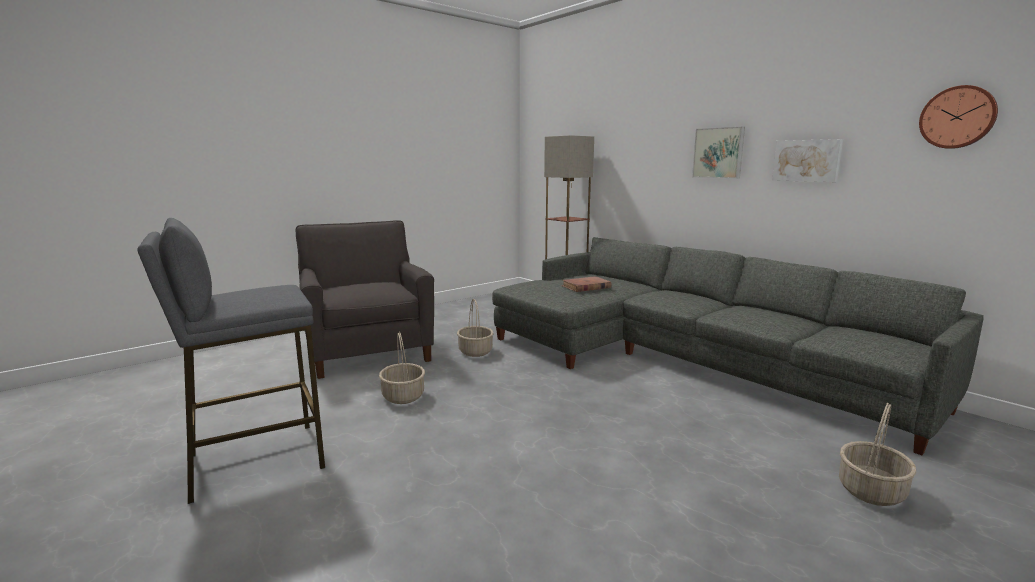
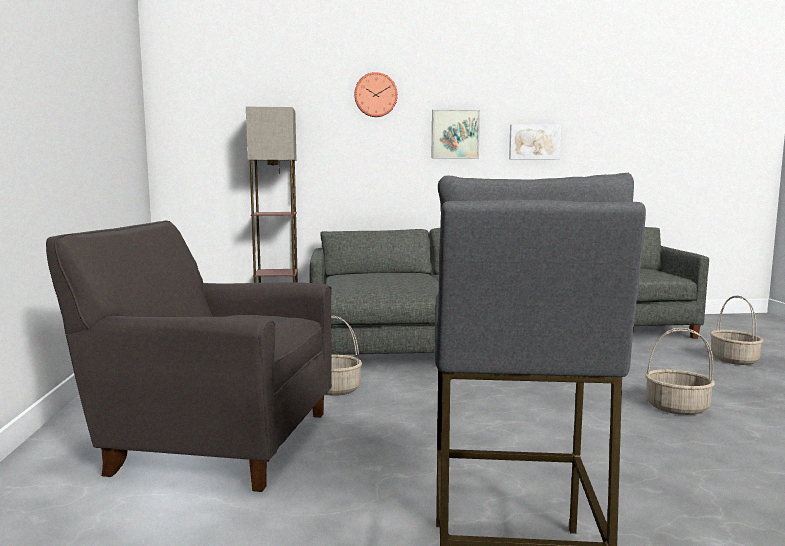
camera: 55 degrees left, 5 degrees down
(403, 396) = (414, 449): basket -> basket (677, 407)
(586, 287) = (399, 280): brown book -> none
(957, 117) = (627, 113): wall clock -> wall clock (375, 95)

